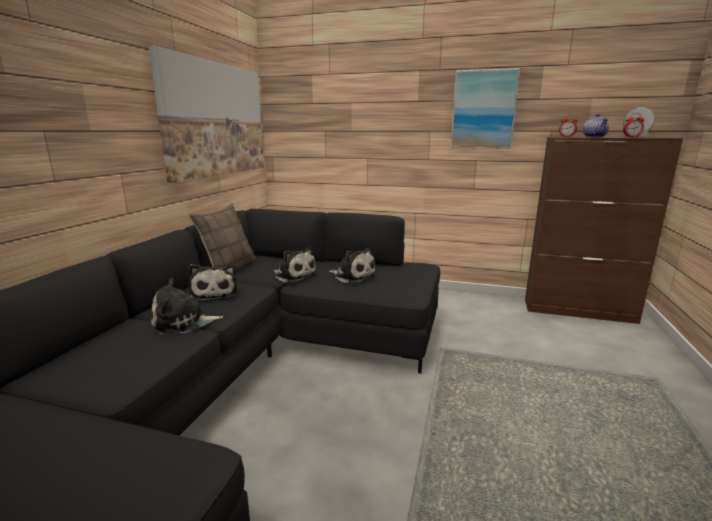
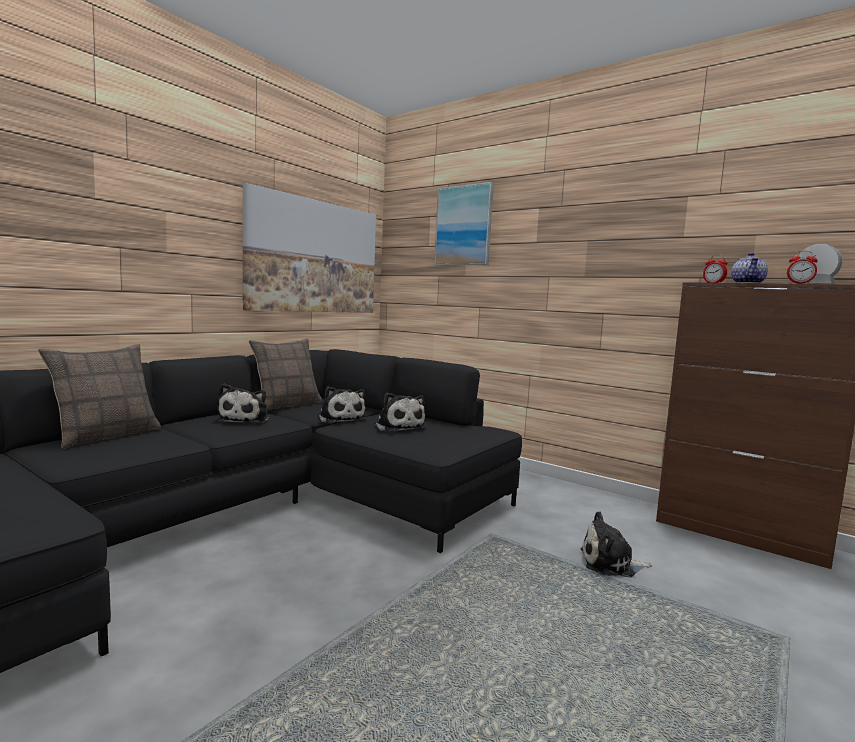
camera: 20 degrees right, 10 degrees down
(100, 342) = (106, 435): none -> pillow
(183, 323) = (189, 435): plush toy -> plush toy (611, 564)
(483, 110) = (611, 251): picture -> picture (464, 226)

